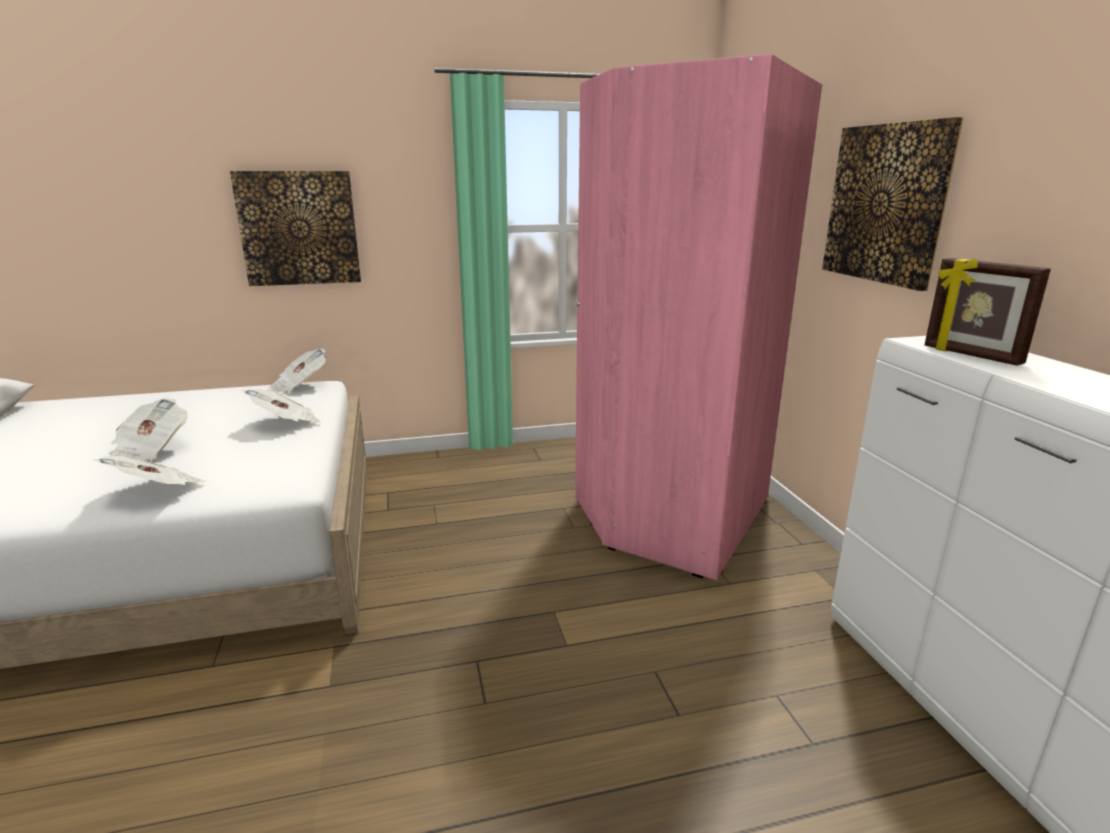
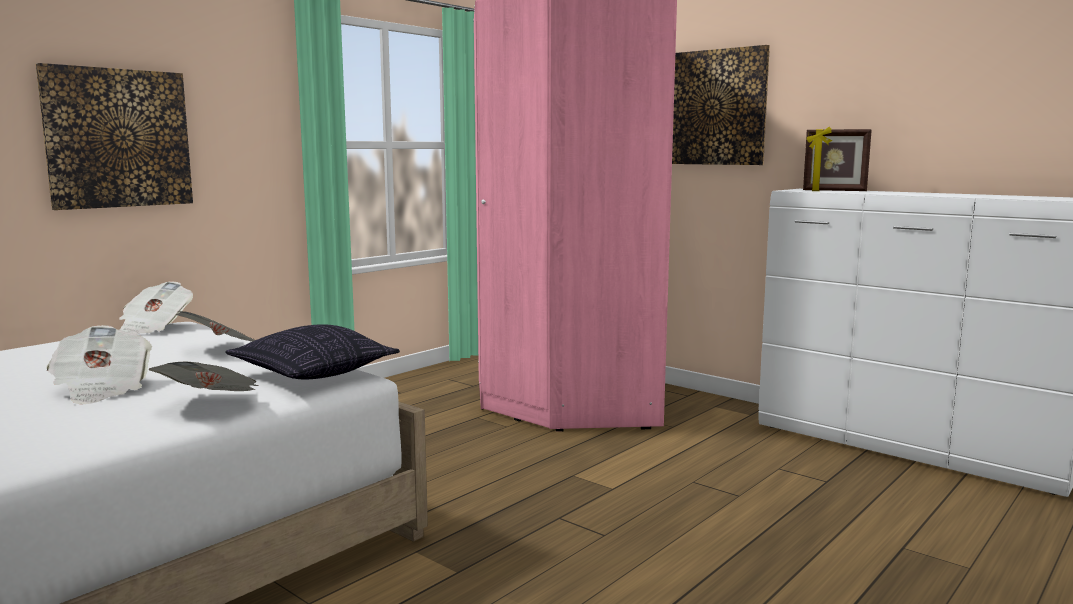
camera: 35 degrees left, 10 degrees down
(276, 472) = (313, 374): none -> pillow

